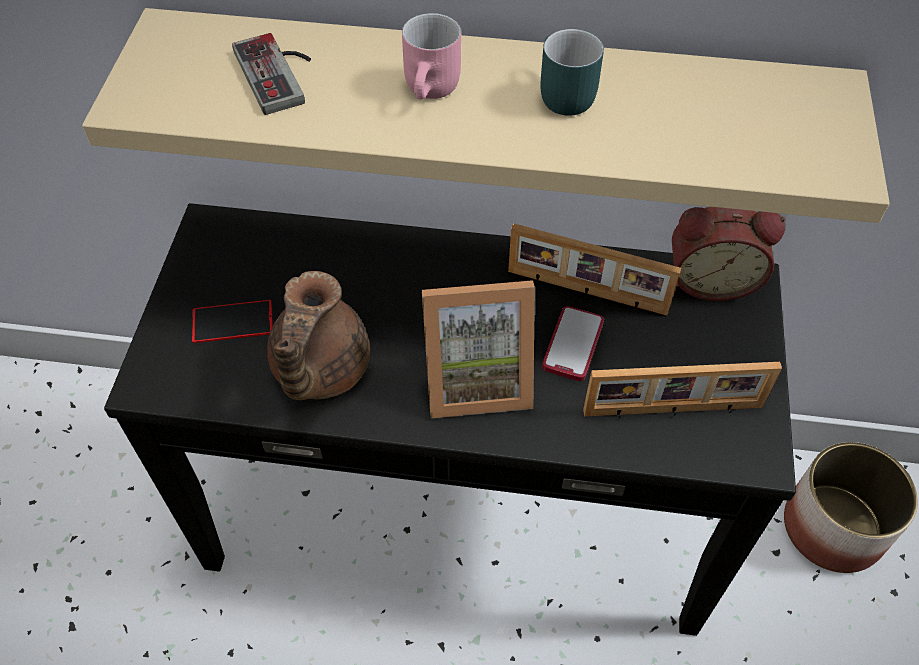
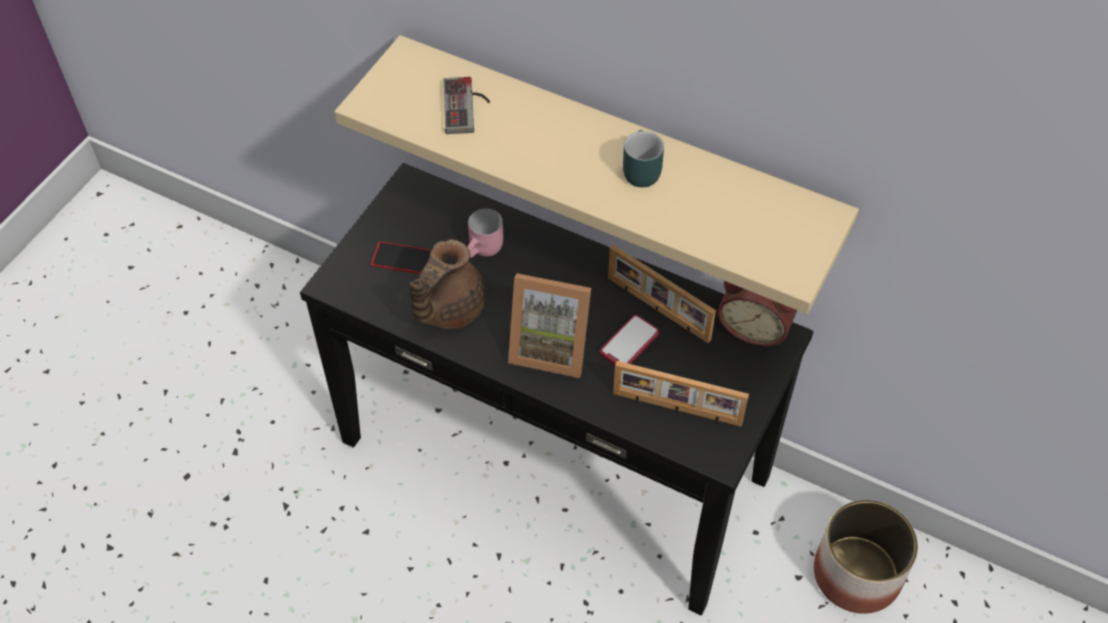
camera: 20 degrees right, 0 degrees up
(434, 90) = (559, 145): pink mug -> pink mug (485, 250)

